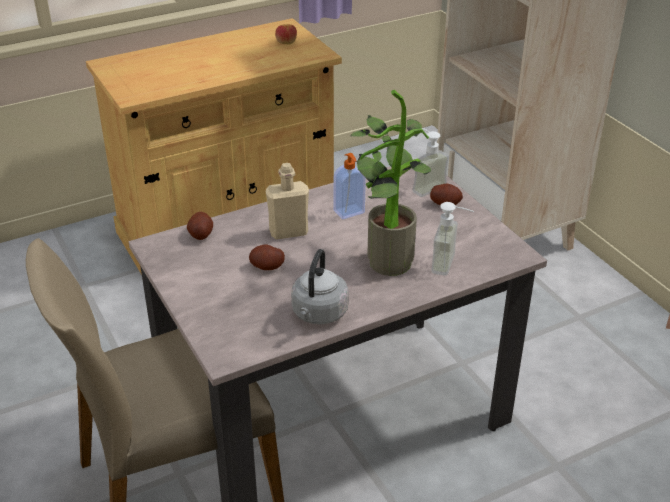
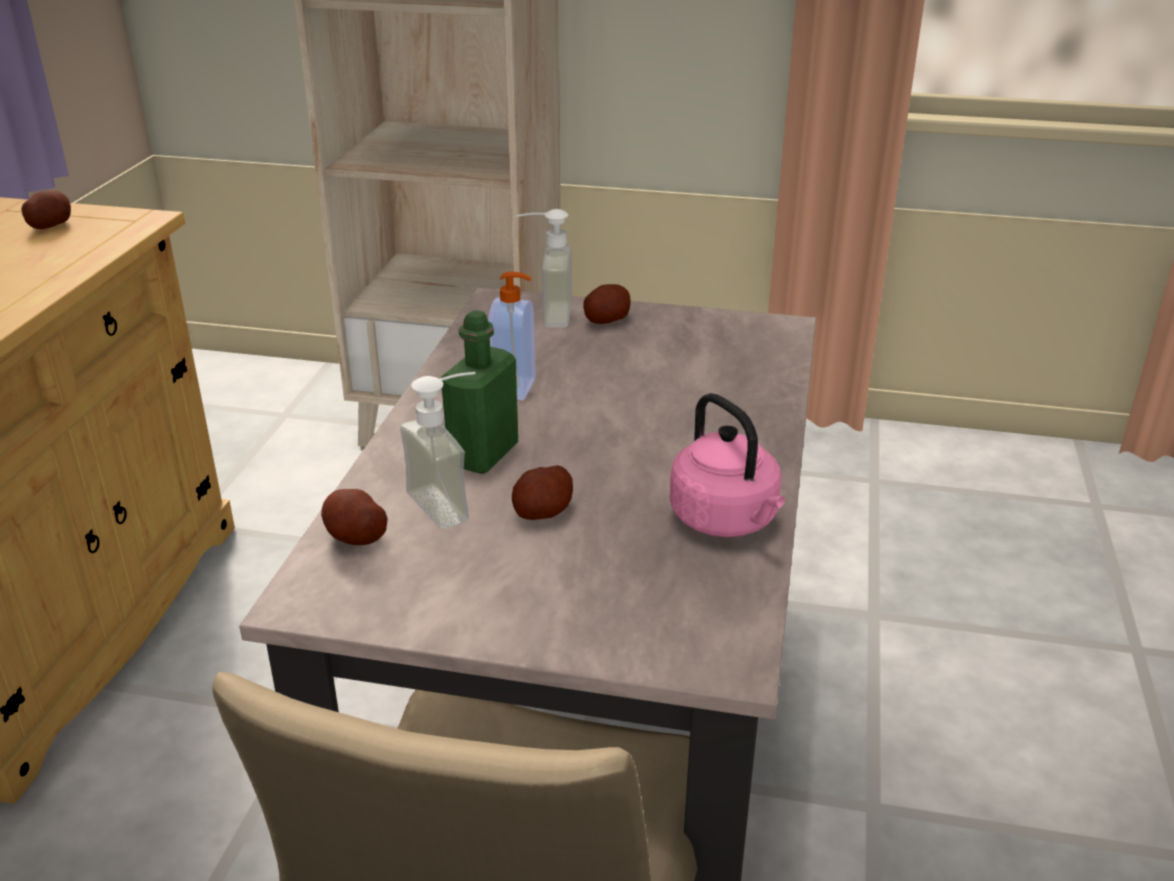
camera: 50 degrees left, 5 degrees down
(286, 42) = (50, 225): apple -> potato
(288, 232) = (483, 455): beige bottle -> green bottle
(318, 314) = (727, 520): grey kettle -> pink kettle
(385, 259) = (667, 411): potted plant -> none
(451, 265) = (745, 374): soap dispenser -> soap dispenser (452, 502)

